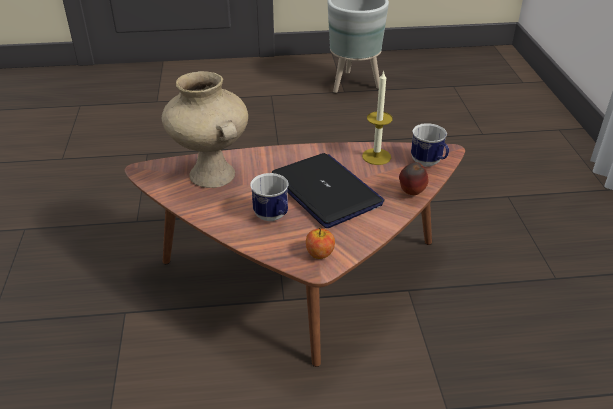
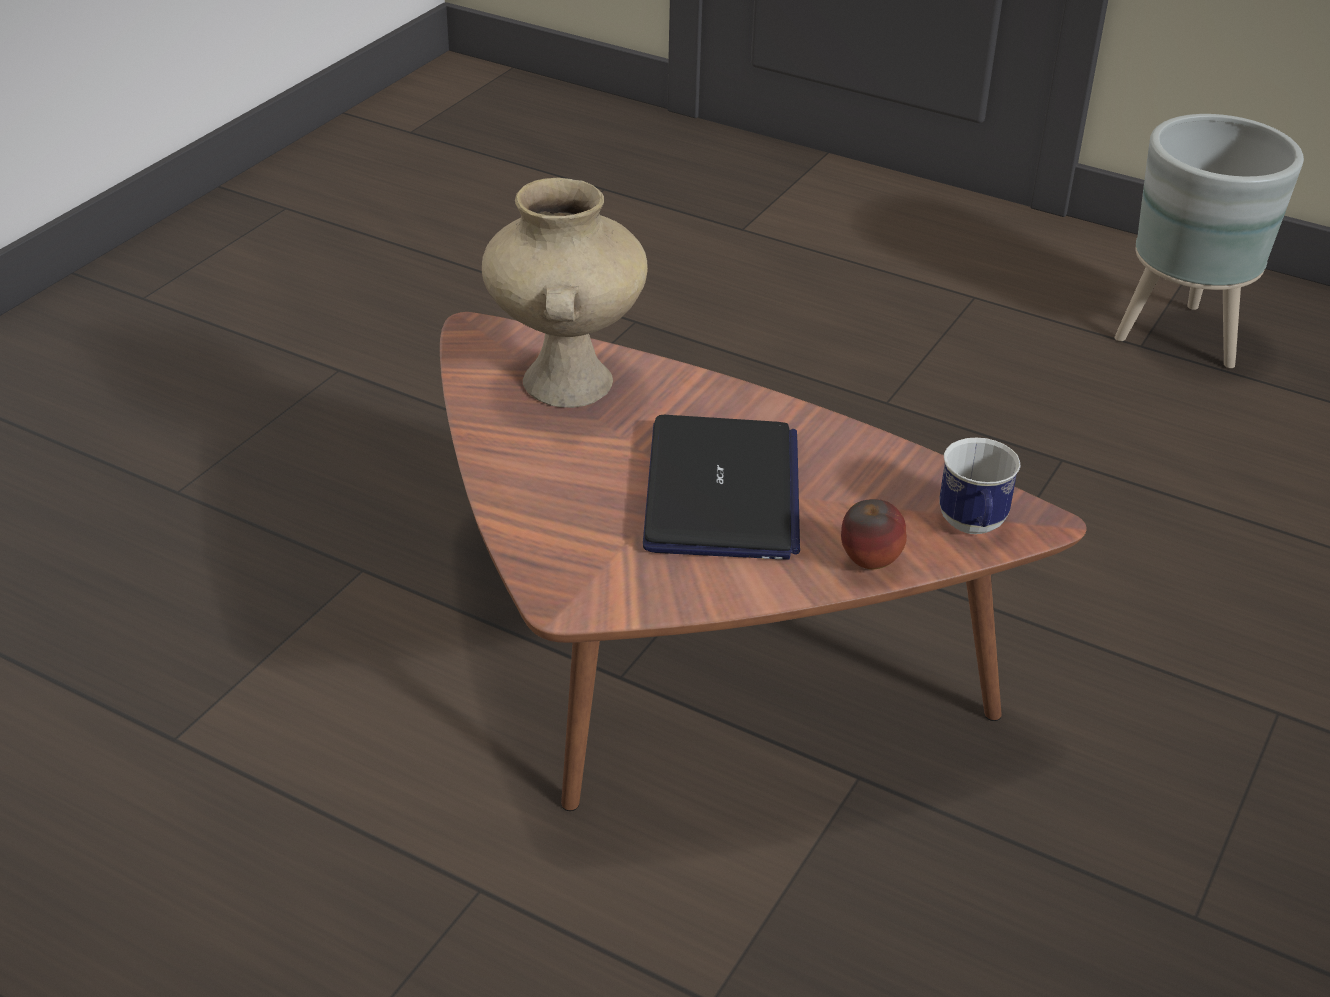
camera: 35 degrees right, 0 degrees up
(273, 217) = (585, 494): mug -> none
(320, 253) = (591, 585): apple -> none
(376, 156) = (886, 472): candle -> none

